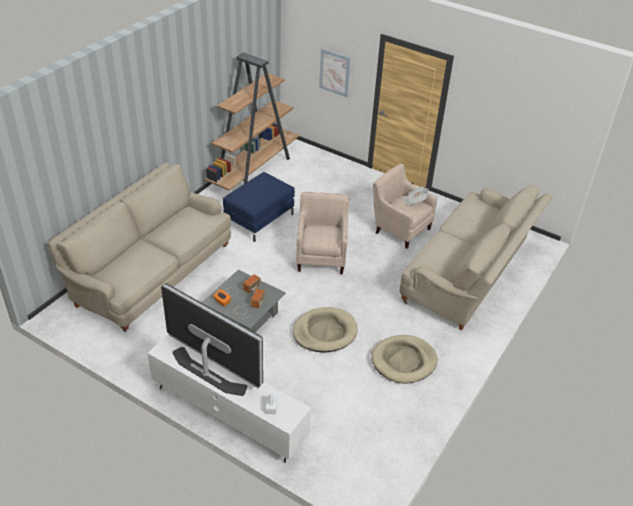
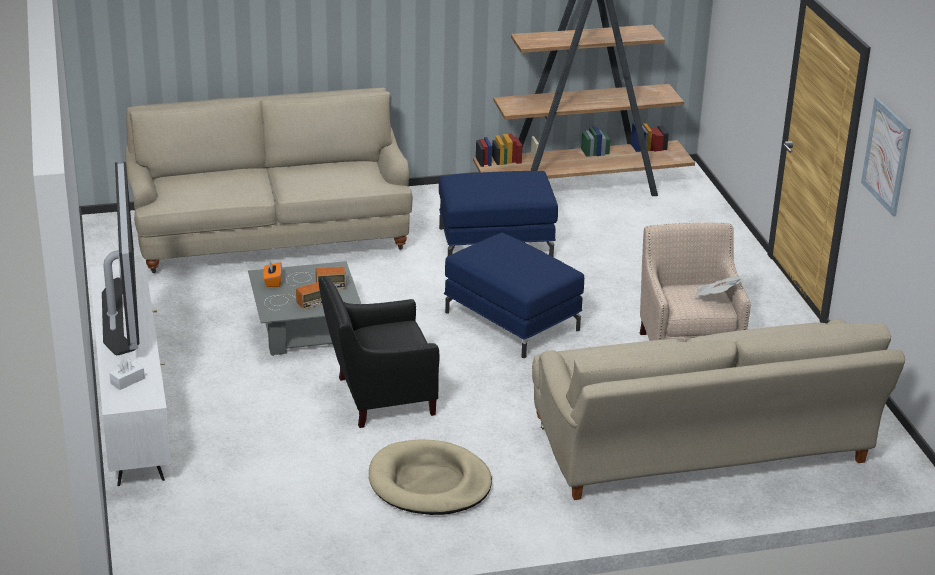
camera: 45 degrees right, 10 degrees down
(322, 257) = (512, 321): beige armchair -> blue ottoman
(324, 332) = (378, 397): beige dog bed -> black armchair
(334, 72) = (754, 55): picture -> picture (886, 156)

